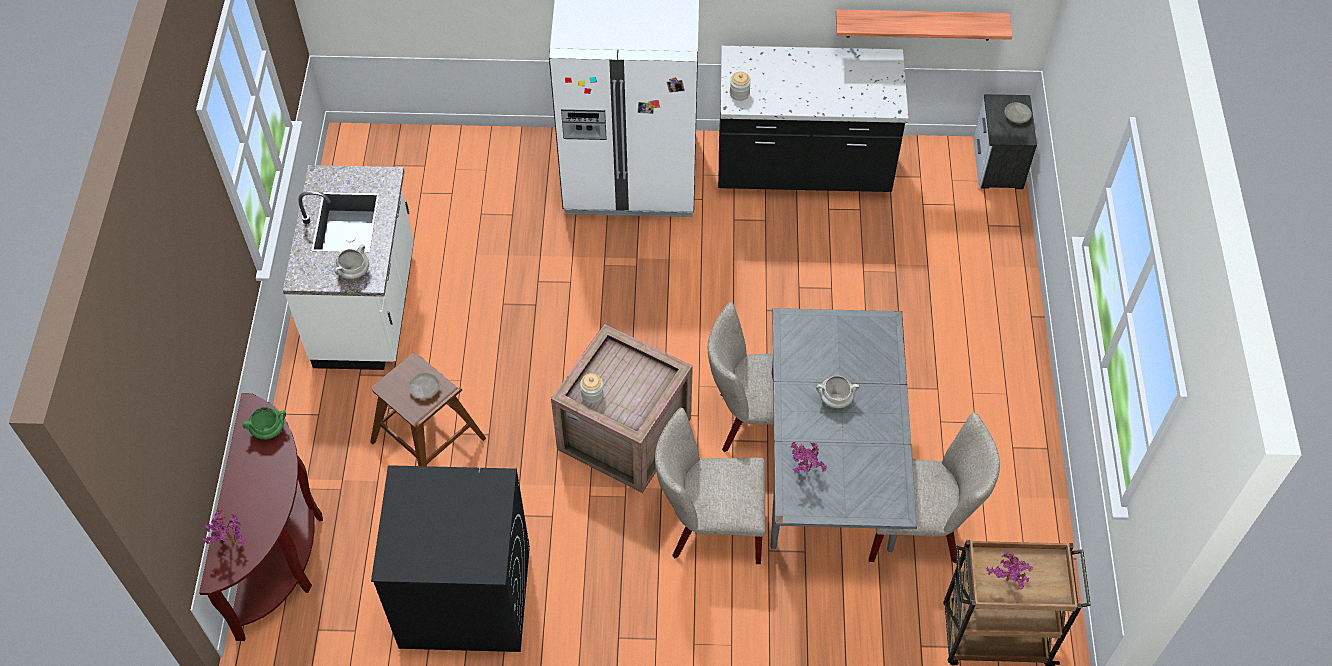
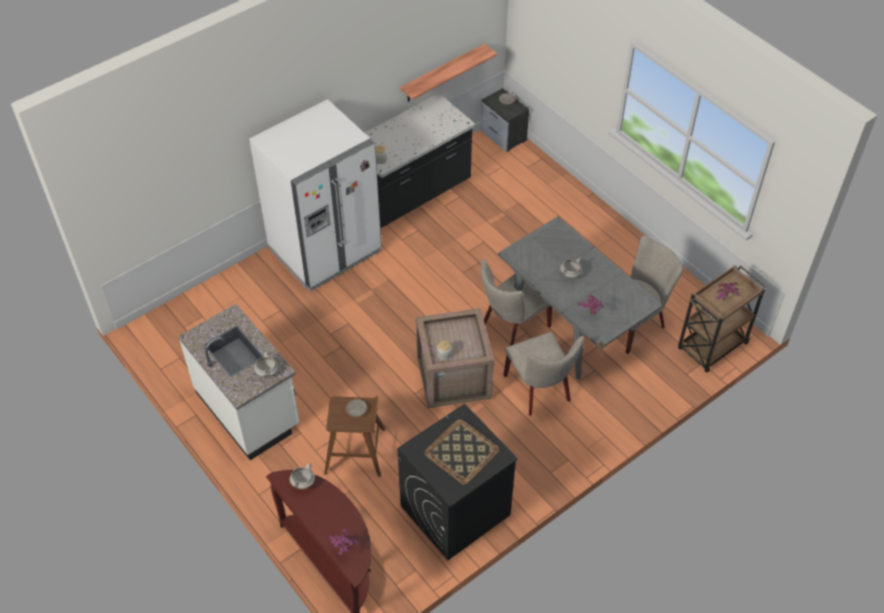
camera: 40 degrees left, 5 degrees down
(269, 429) = (303, 482): green cooking pot -> white cooking pot
(450, 526) = (462, 452): none -> tray
(709, 526) = (540, 390): beige chair -> beige chair turned 75 degrees counterclockwise

